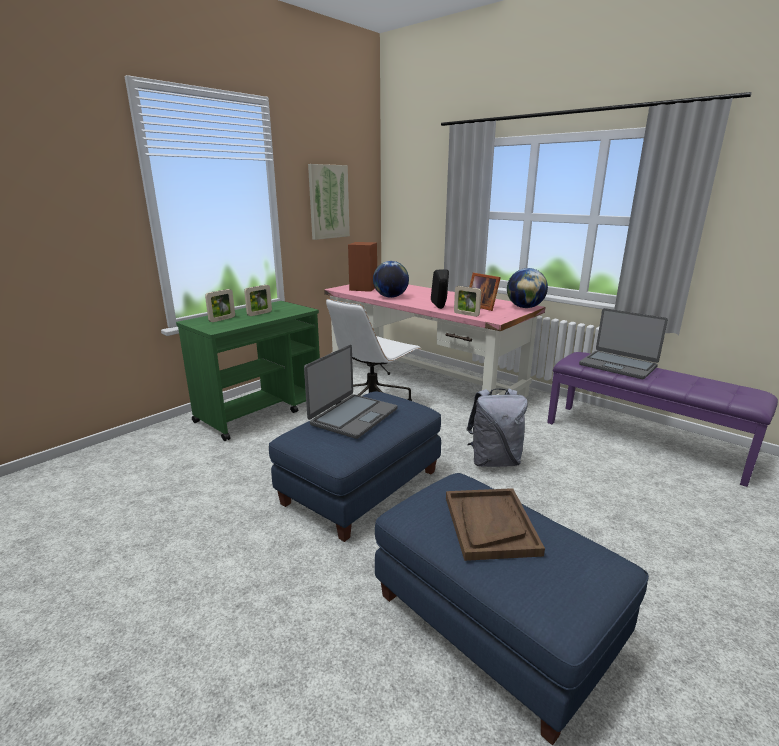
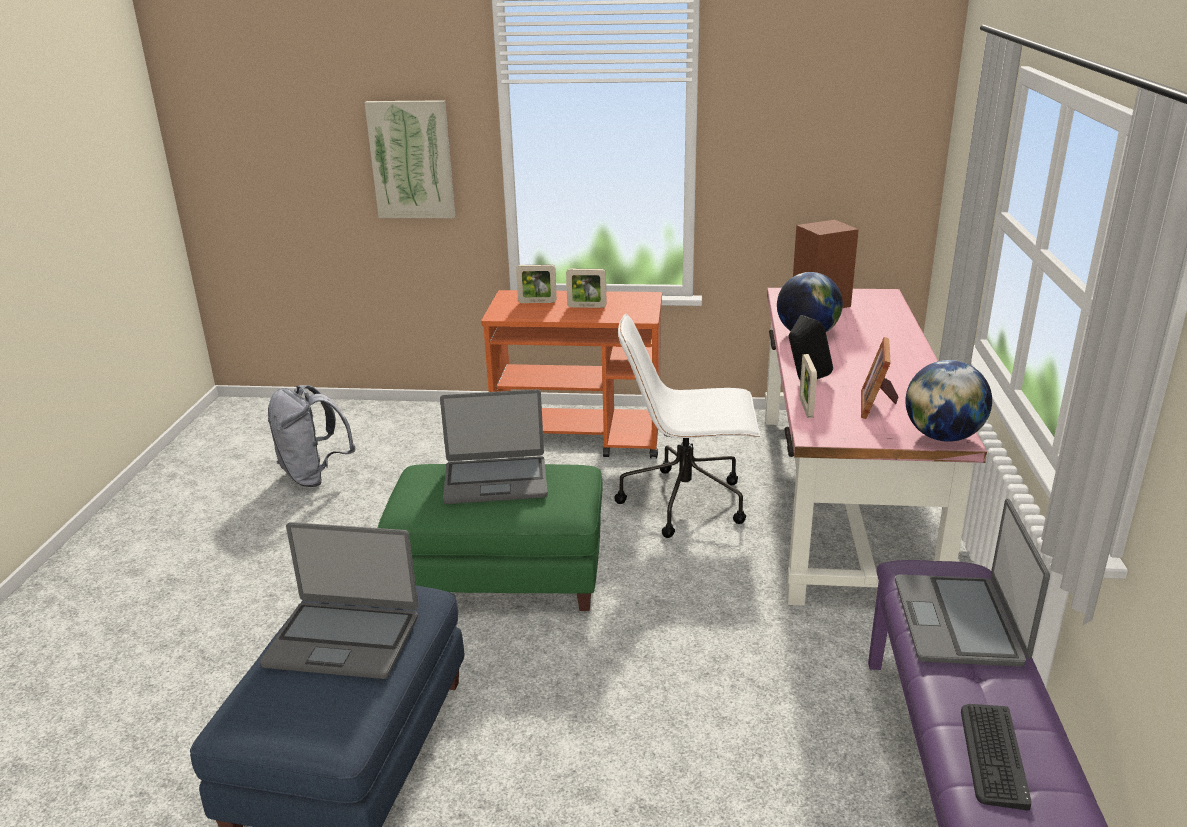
camera: 55 degrees right, 5 degrees up
(261, 411) = (580, 438): green cart -> orange cart
(328, 202) = (807, 144): picture -> picture (411, 160)
(362, 486) = (501, 575): blue ottoman -> green ottoman
(490, 524) = (343, 639): brown tray -> laptop
(494, 461) = (674, 649): grey backpack -> grey backpack (314, 476)
(713, 389) = (993, 755): none -> keyboard

